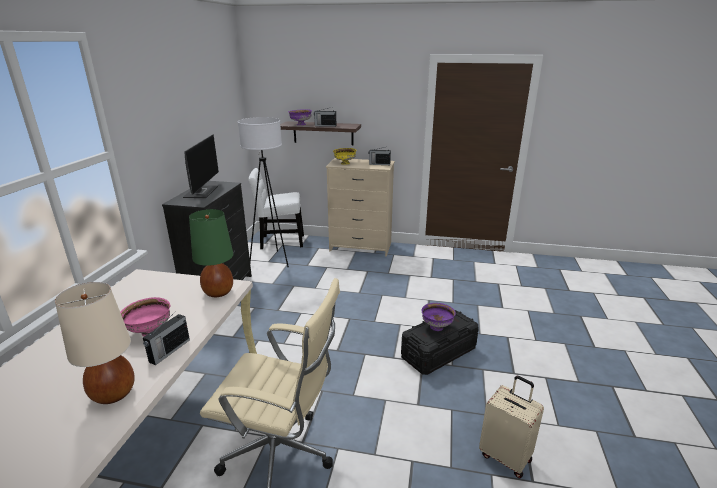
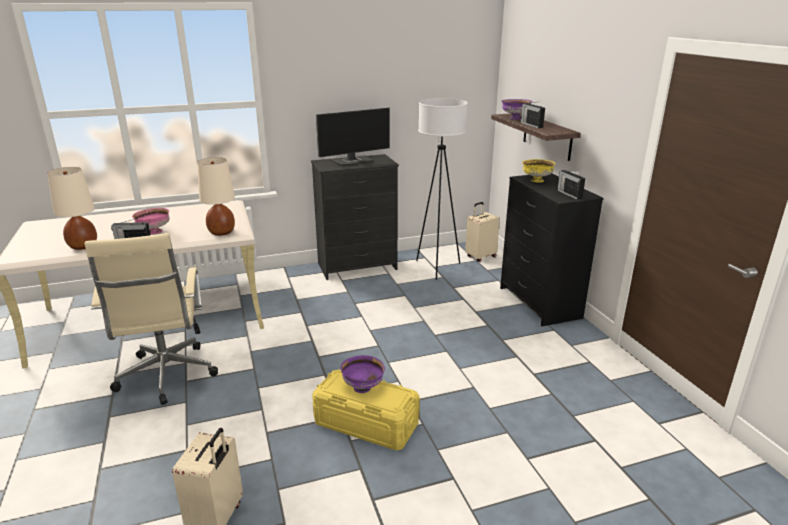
camera: 60 degrees right, 0 degrees up
(218, 292) = (221, 232): green table lamp -> beige table lamp
(279, 241) = (480, 257): white chair -> beige suitcase
(360, 247) = (539, 302): beige dresser -> black dresser
(438, 353) = (366, 424): black storage box -> yellow storage box

